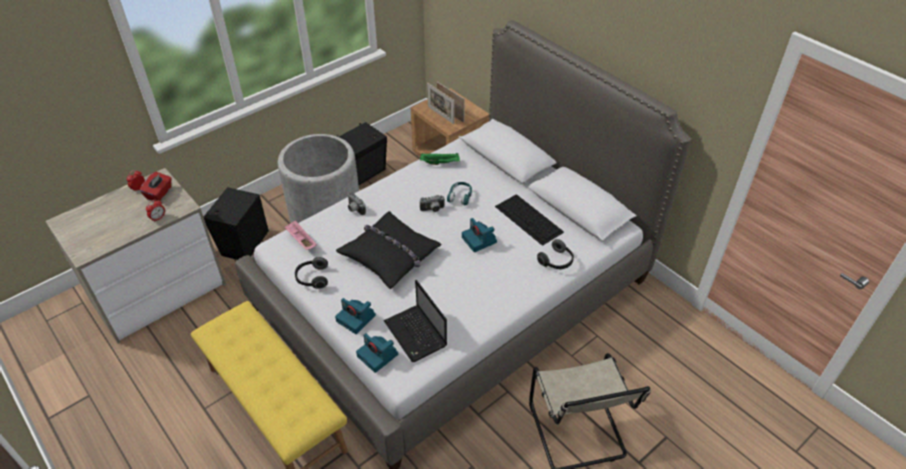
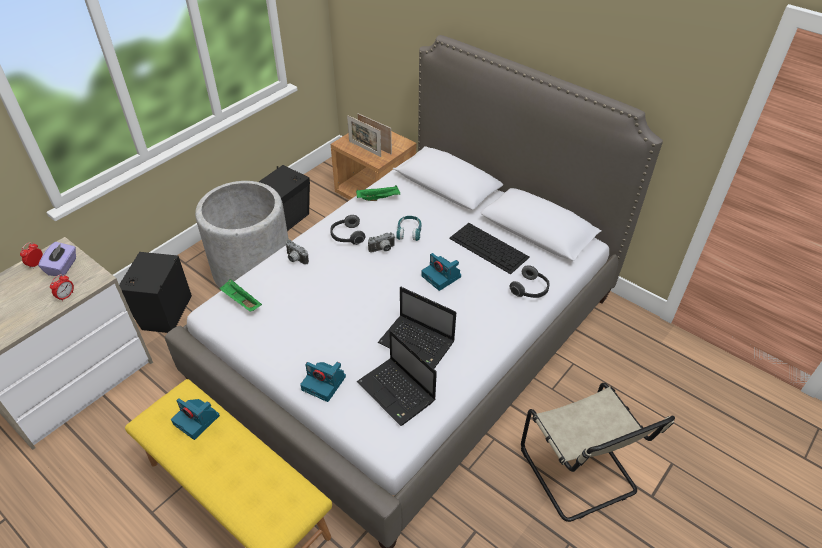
camera: 10 degrees left, 0 degrees up
(159, 193) = (63, 267): red tissue box -> purple tissue box
(301, 240) = (241, 301): pink tray -> green tray
(312, 278) = (263, 343): headphones -> headphones (347, 236)
(378, 355) = (359, 423): camera -> camera (197, 420)
(390, 255) = (347, 305): black pillow -> none
(444, 295) = (418, 343): none -> laptop

